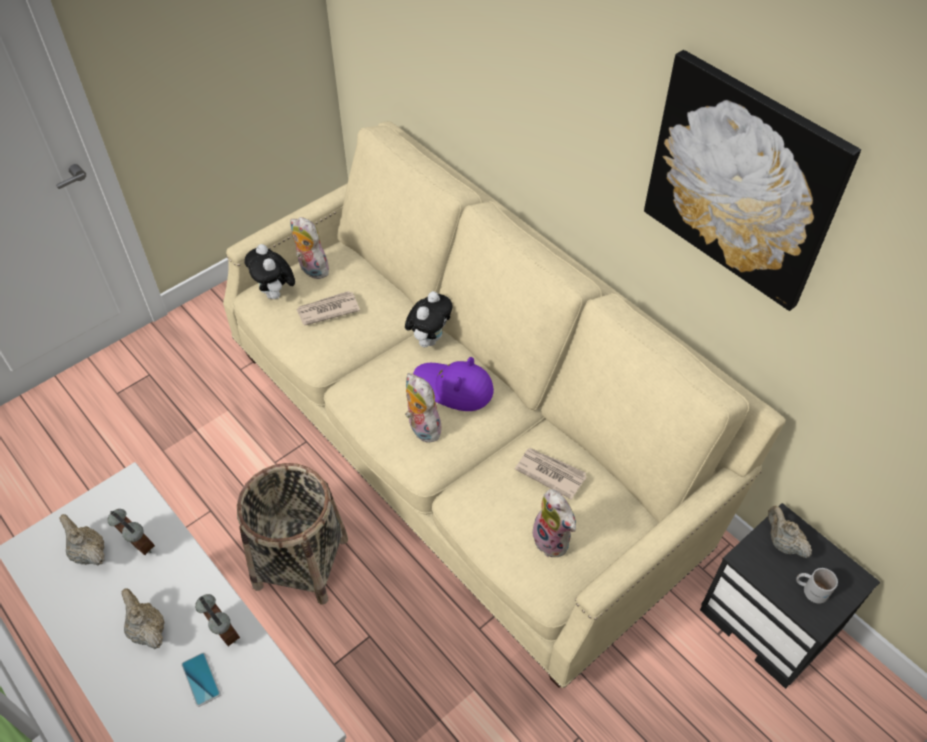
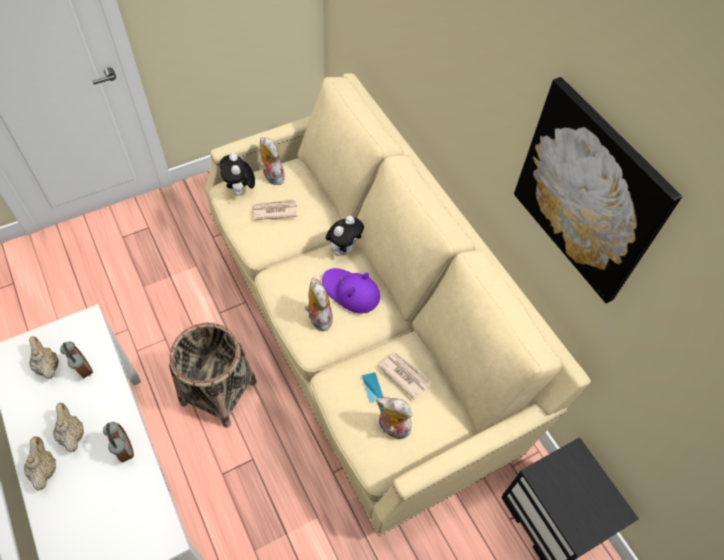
camera: 10 degrees right, 5 degrees up
(201, 679) = (99, 481): phone -> phone (372, 387)
(553, 540) = (392, 428): plush toy -> plush toy turned 135 degrees clockwise
(782, 543) = (570, 469): beige teapot -> beige teapot (44, 469)
(811, 589) = (582, 511): white mug -> none

